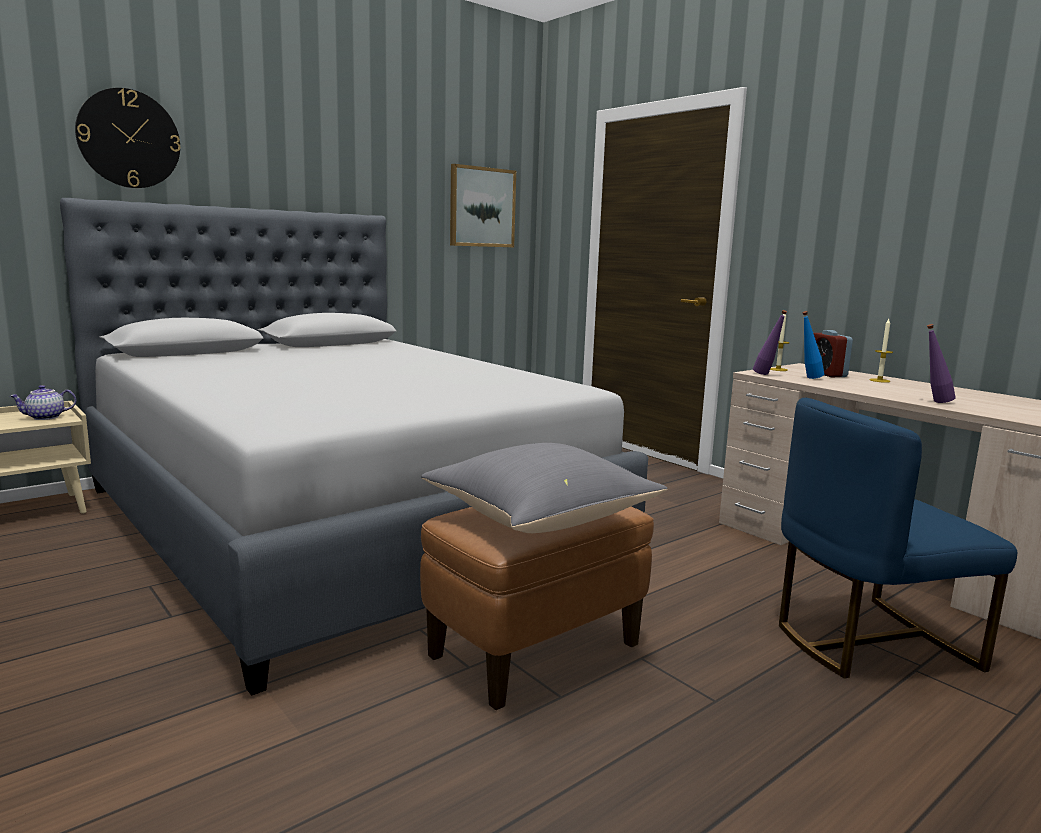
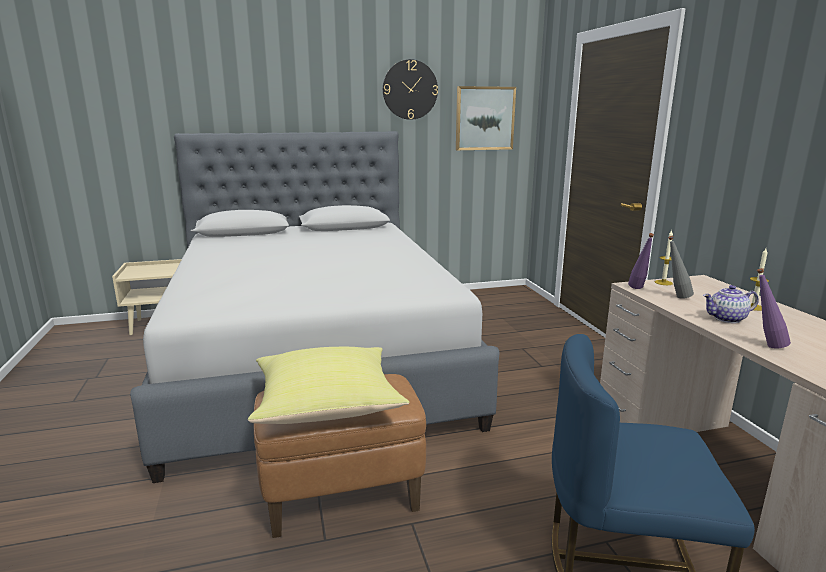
camera: 25 degrees right, 5 degrees up
(45, 417) = (163, 270): teapot -> teapot (727, 319)
(129, 139) = (217, 91): wall clock -> wall clock (410, 90)
(541, 519) = (328, 405): grey pillow -> yellow pillow
(808, 378) = (675, 297): blue bottle -> grey bottle
(827, 374) = (707, 293): alarm clock -> none

